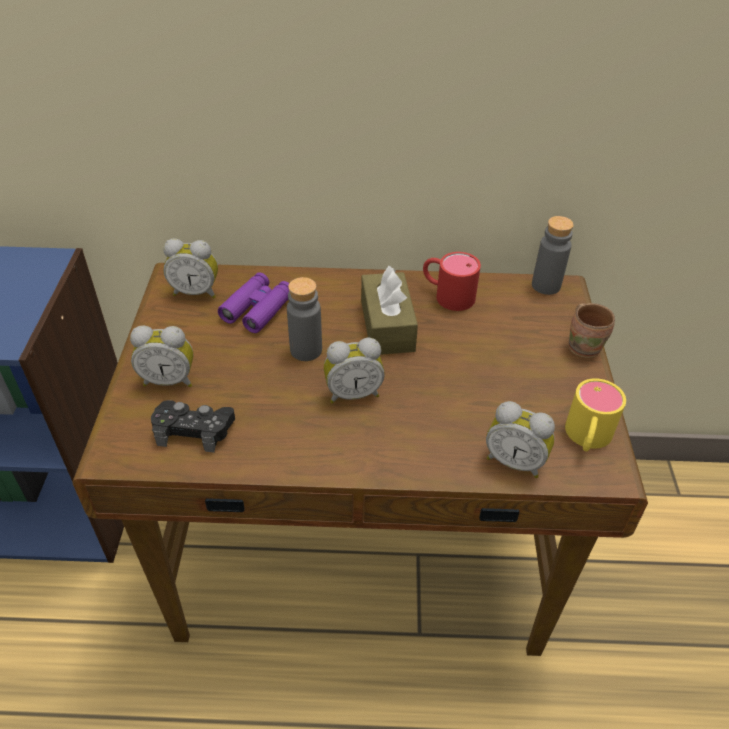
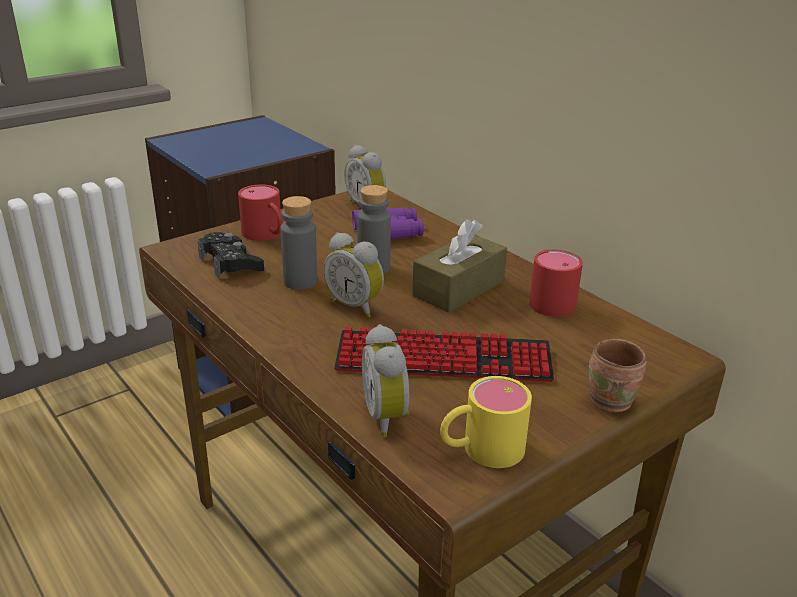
camera: 50 degrees right, 15 degrees down
(169, 380) = (266, 235): alarm clock -> red mug
(471, 392) = (443, 359): none -> keyboard
(546, 285) = (662, 344): grey bottle -> grey bottle (300, 281)

